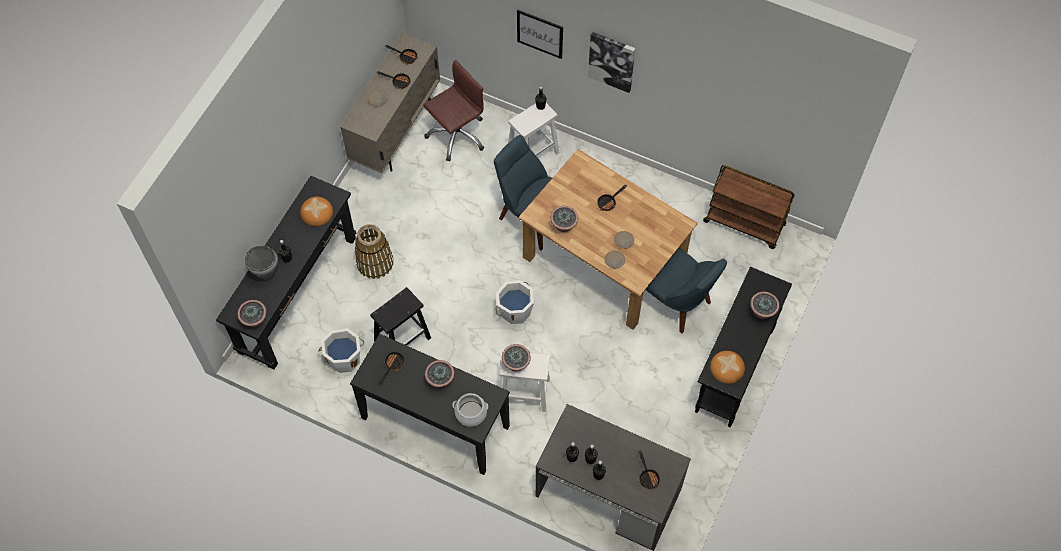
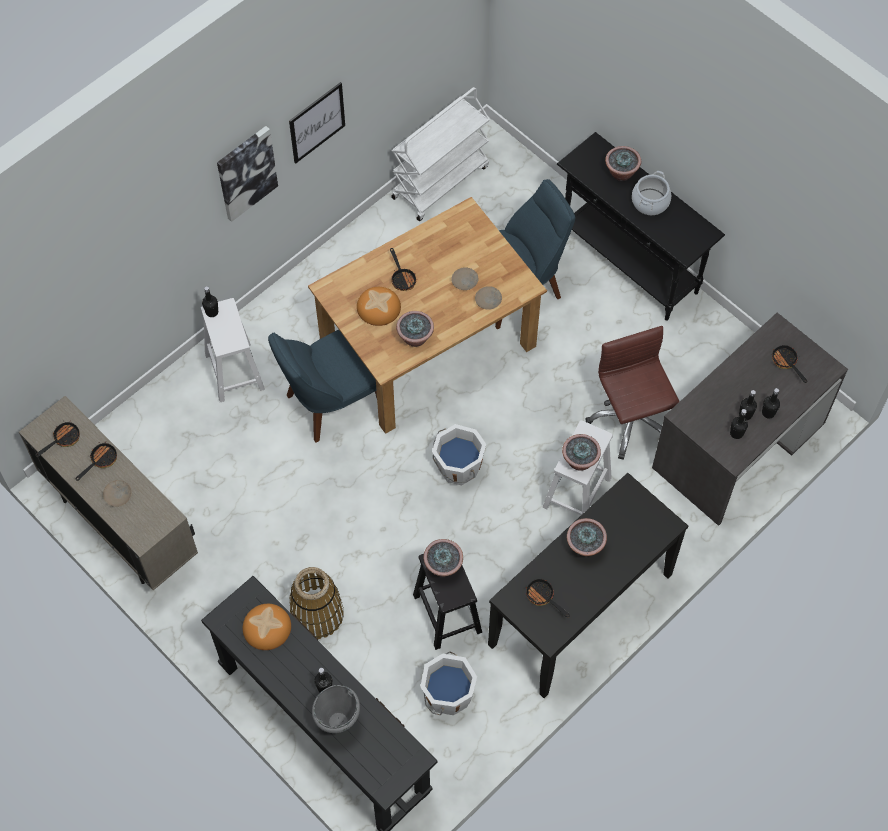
camera: 70 degrees left, 0 degrees up
(255, 320) = (407, 756): potted plant -> potted plant (443, 566)
(456, 135) = (162, 452): brown office chair -> brown office chair (630, 420)
(471, 413) = (643, 525): cooking pot -> cooking pot (650, 202)
(540, 33) = (161, 237): picture -> picture (317, 122)
(648, 476) = (786, 362): frying pan -> frying pan turned 120 degrees counterclockwise
(727, 368) = (681, 232): bread -> bread (379, 308)
(745, 223) = (440, 181): brown cart -> white cart

